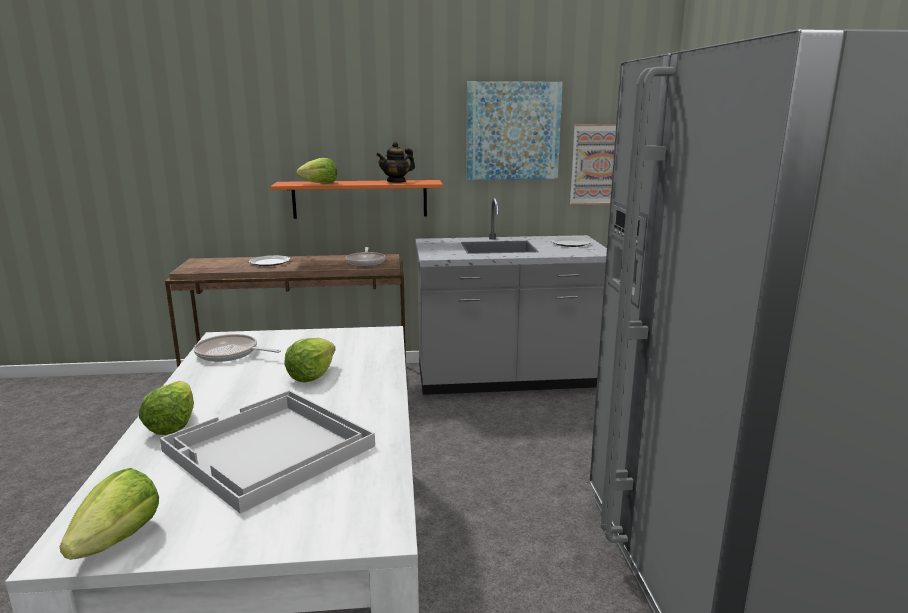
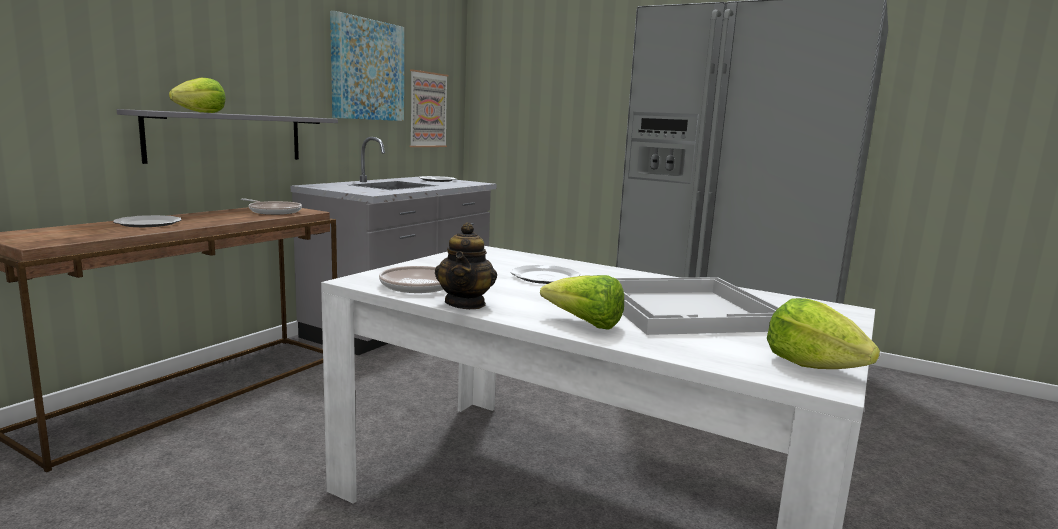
camera: 55 degrees left, 5 degrees down
(312, 375) = (545, 277): lettuce -> plate
(360, 199) = (227, 137): orange shelf -> grey shelf
(396, 181) = (278, 115): teapot -> teapot (466, 303)

